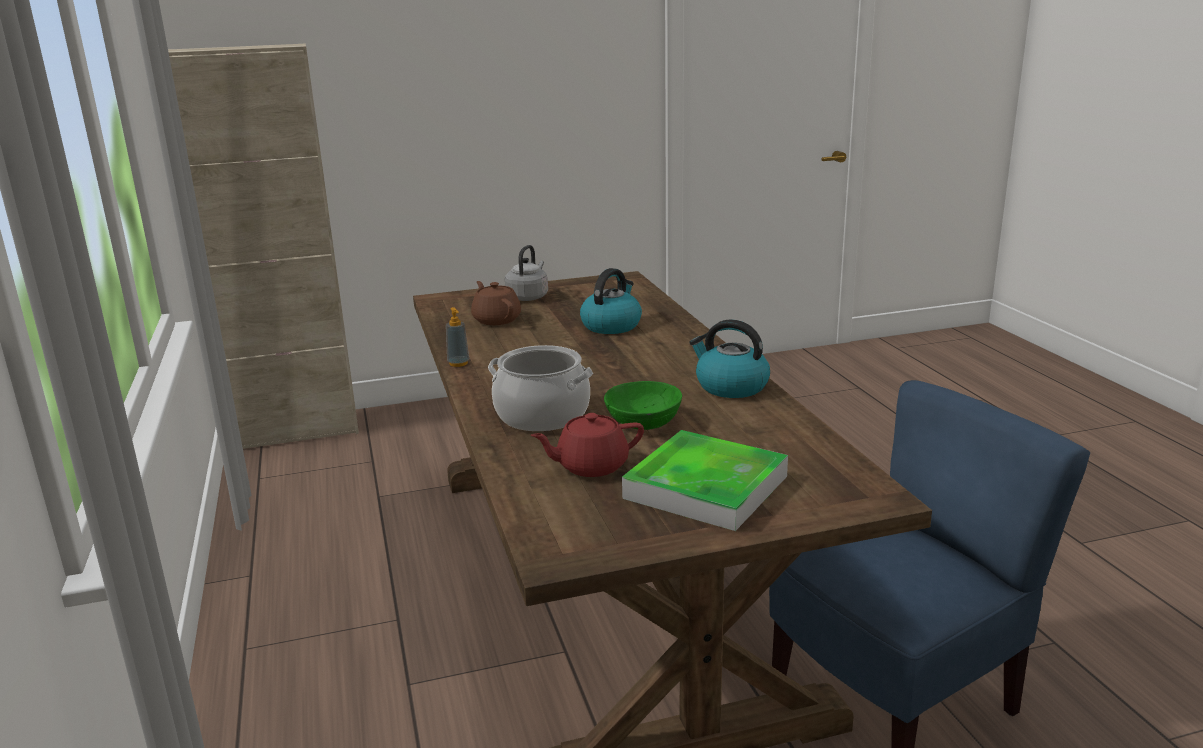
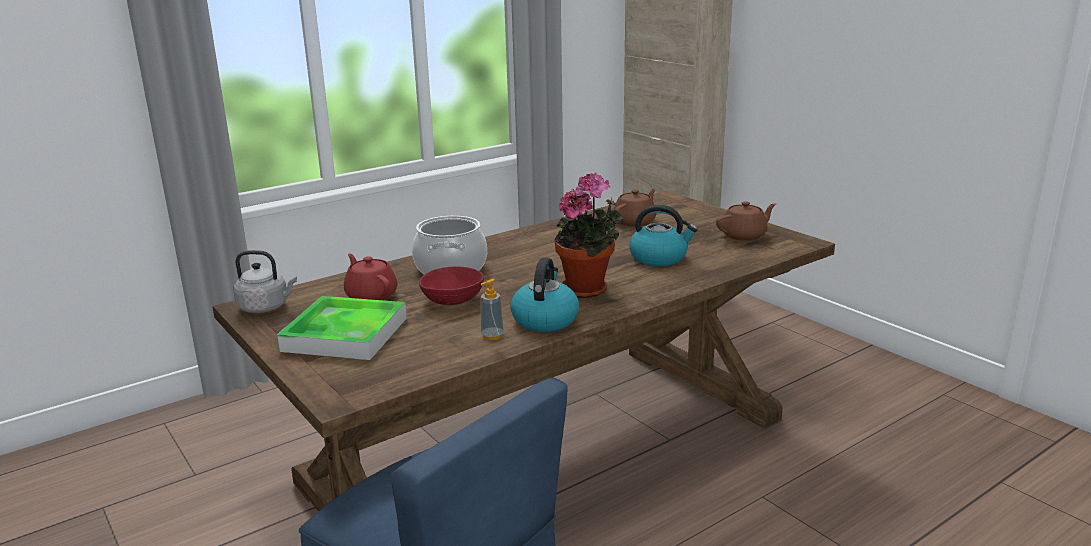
camera: 70 degrees right, 0 degrees up
(458, 363) = (533, 229): soap dispenser -> soap dispenser (492, 336)
(528, 297) = (702, 220): grey kettle -> grey kettle (266, 307)
(588, 291) = (744, 236): none -> brown teapot
(644, 422) = (453, 299): green bowl -> red bowl
(668, 361) = (588, 289): none -> potted plant

